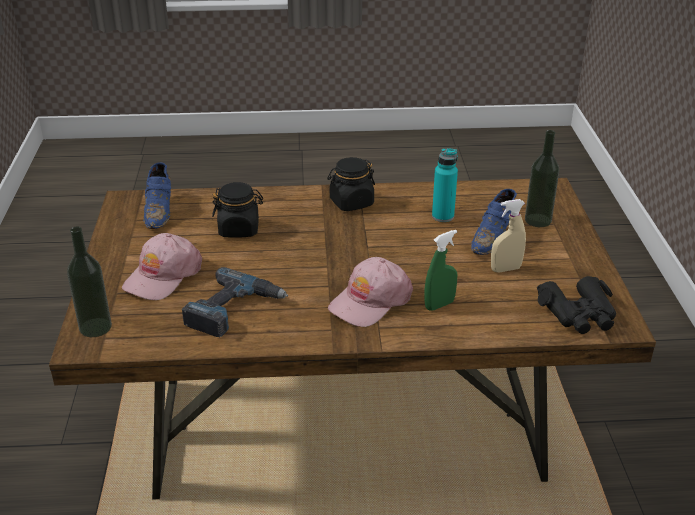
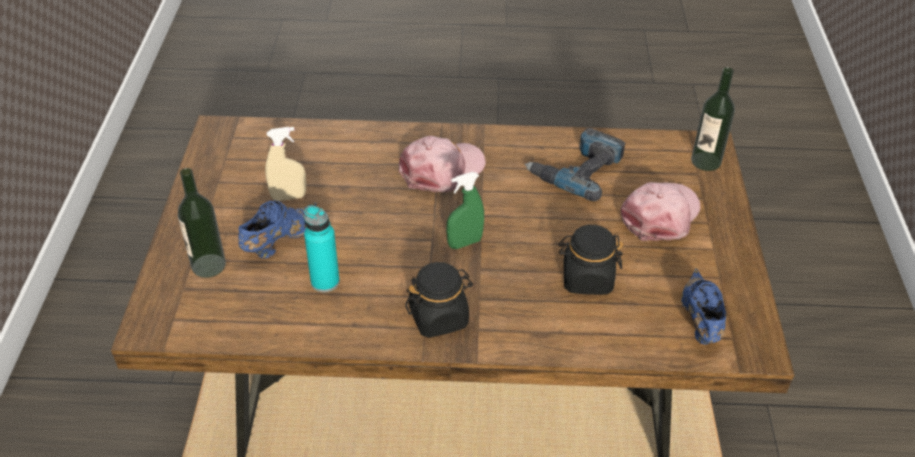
camera: 175 degrees left, 10 degrees up
(439, 305) = (375, 161): green spray bottle -> green spray bottle (464, 243)
(579, 314) = (247, 142): black binoculars -> none

